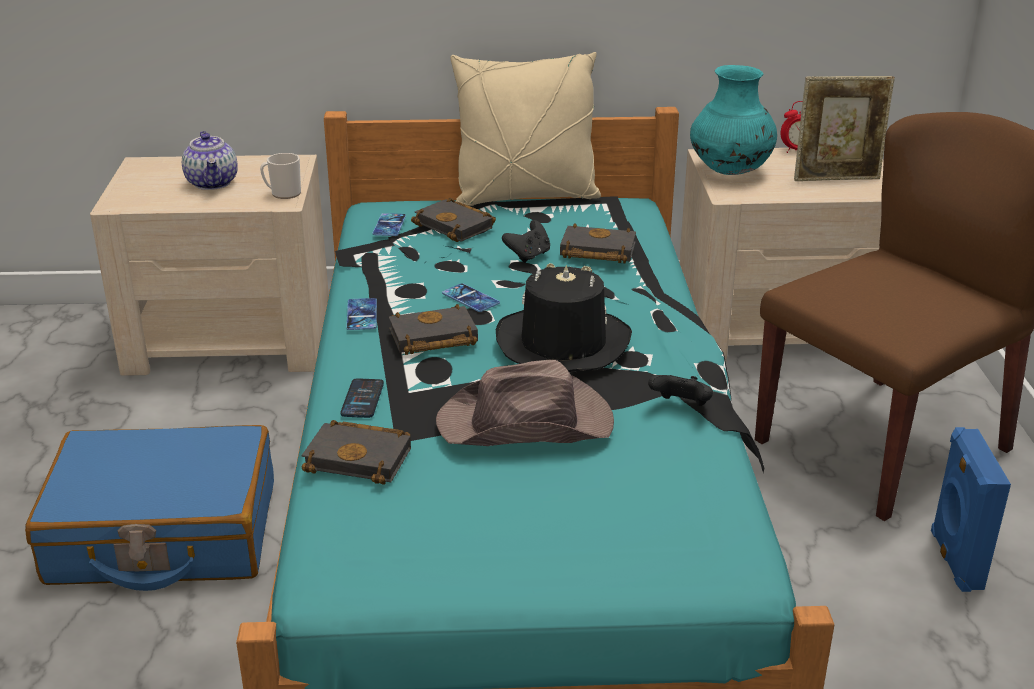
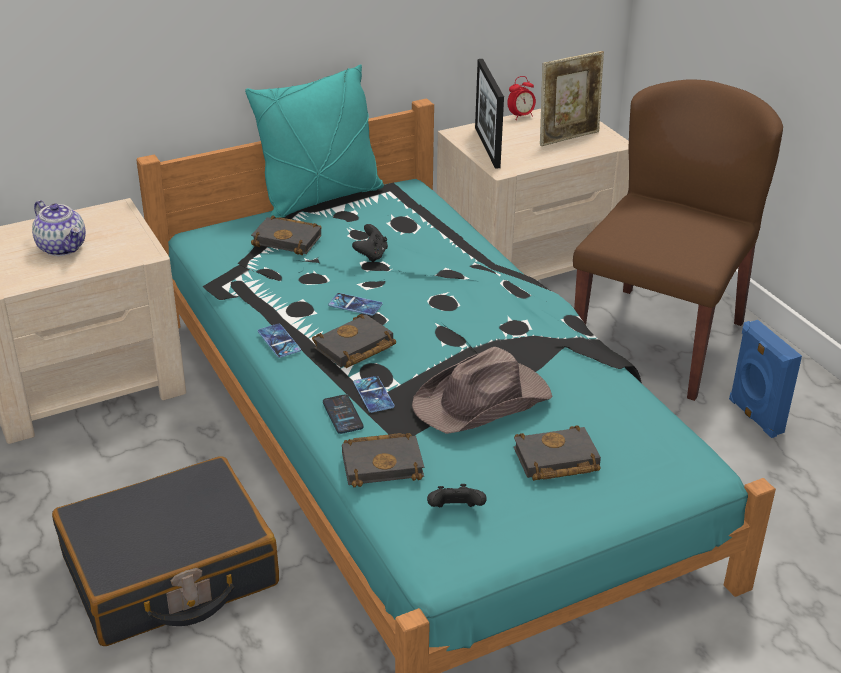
camera: 25 degrees left, 5 degrees up
(163, 533) = (170, 572): blue suitcase -> black suitcase
(282, 194) = (138, 245): mug -> none
(389, 225) = (230, 251): phone -> phone (373, 395)
(525, 197) = (320, 198): beige pillow -> turquoise pillow
(562, 343) = (457, 327): black hat -> none
(595, 251) = (420, 239): black book -> black book (555, 461)
(681, 406) = (580, 357): black game controller -> black game controller (455, 511)
(730, 172) = (487, 147): turquoise vase -> picture frame

